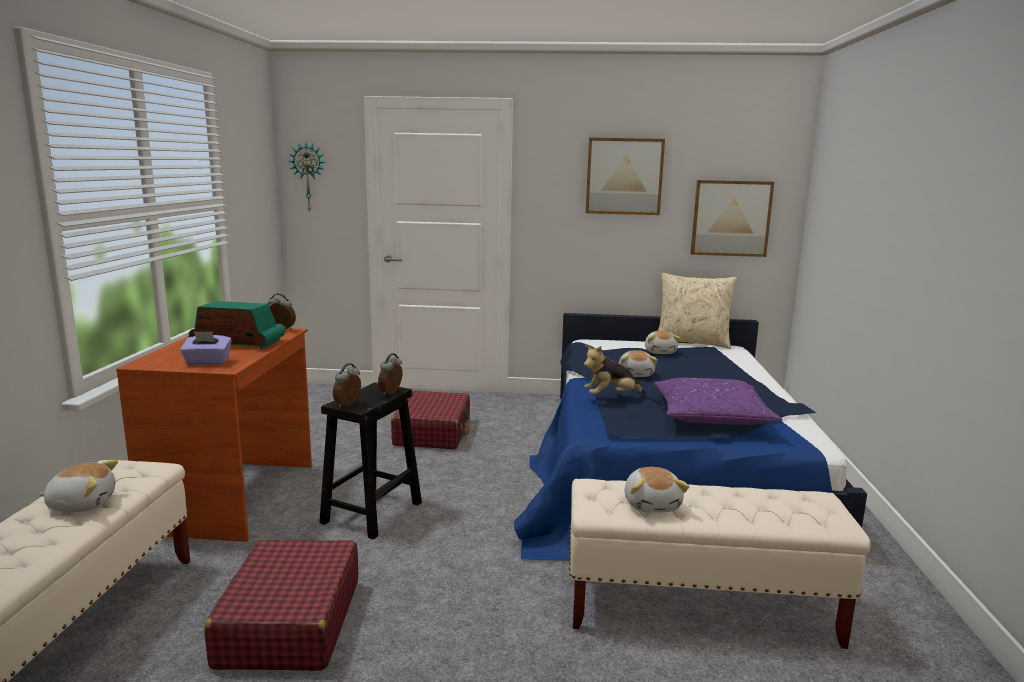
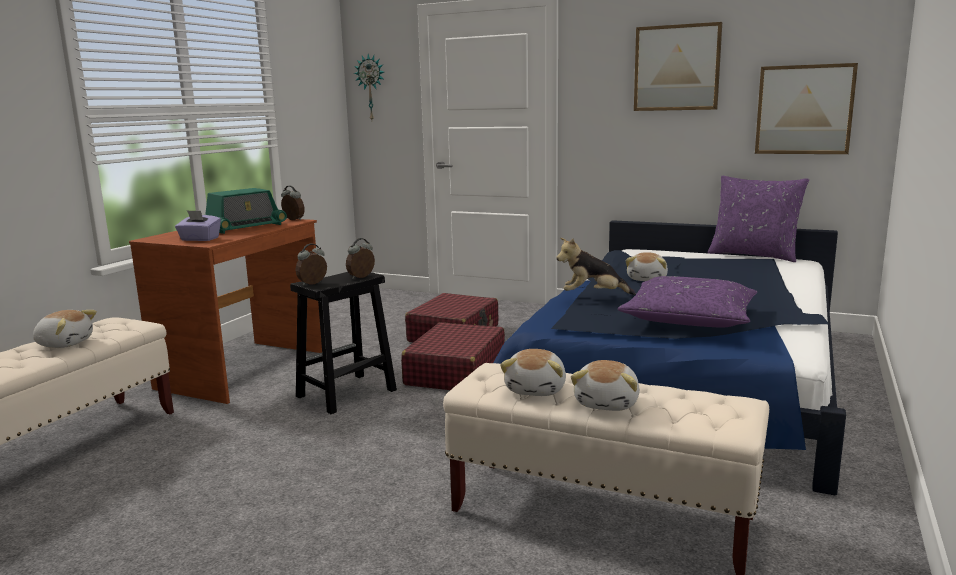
camera: 20 degrees right, 0 degrees up
(239, 342) = (245, 227): radio -> radio turned 105 degrees clockwise
(289, 623) = (212, 468): red suitcase -> red suitcase (455, 372)
(660, 352) = (701, 261): plush toy -> plush toy (608, 403)
(692, 343) = (754, 255): beige pillow -> purple pillow

